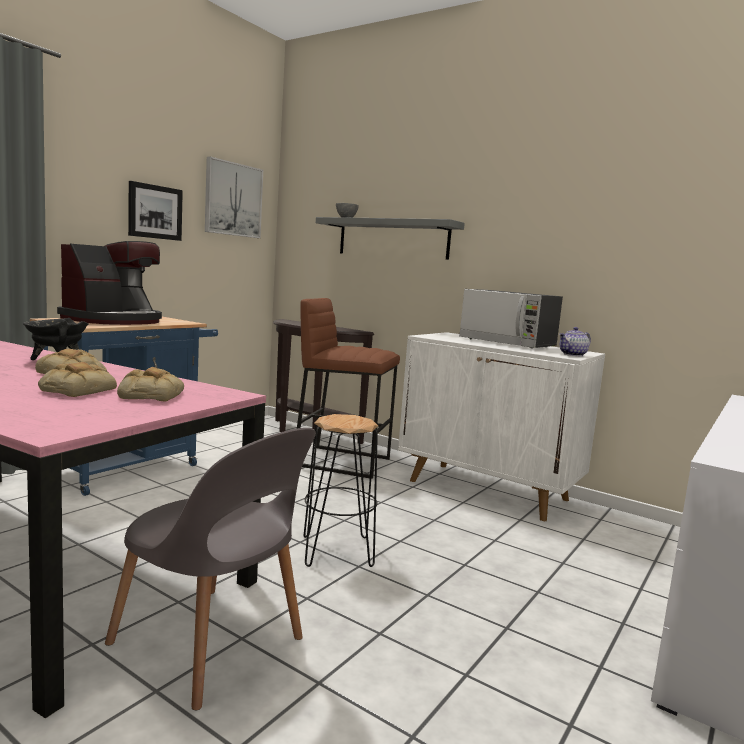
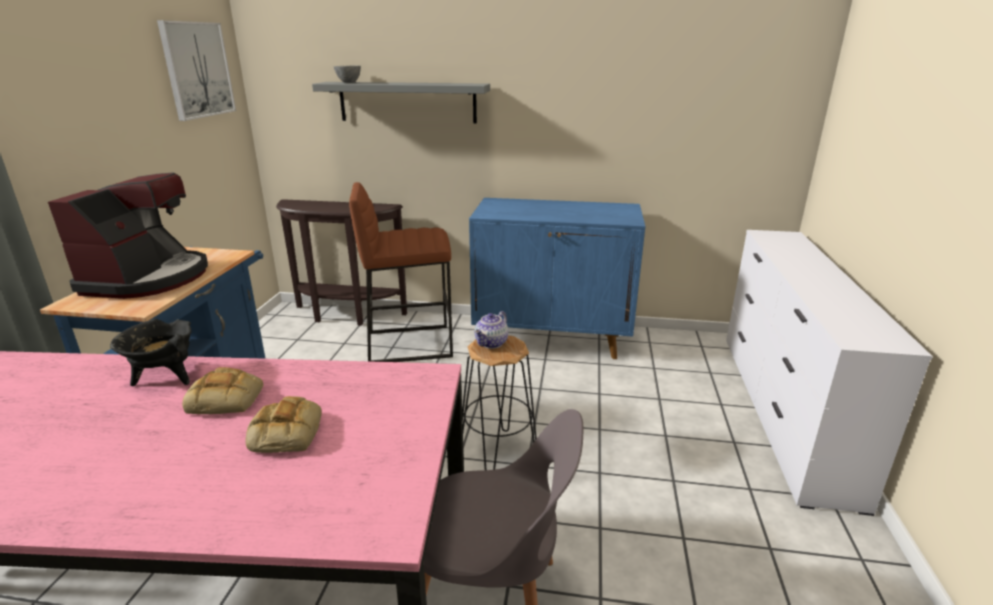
camera: 25 degrees left, 15 degrees up
(150, 395) = (367, 410): bread -> none
(154, 212) = (121, 113): picture -> none
(489, 490) = (553, 338): white cabinet -> blue cabinet
(507, 343) = (557, 207): microwave -> none
(573, 355) = (628, 216): teapot -> teapot (492, 343)

